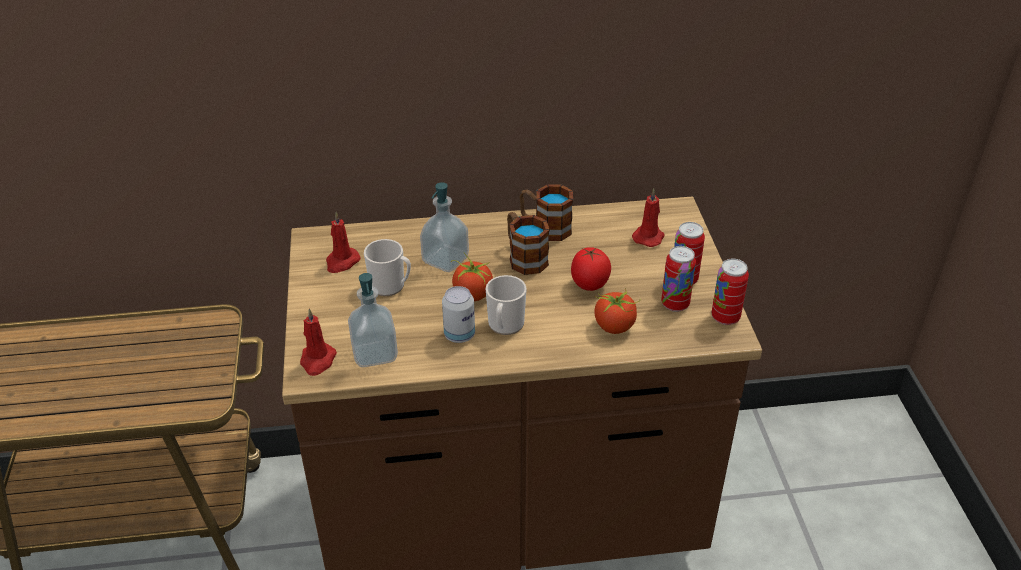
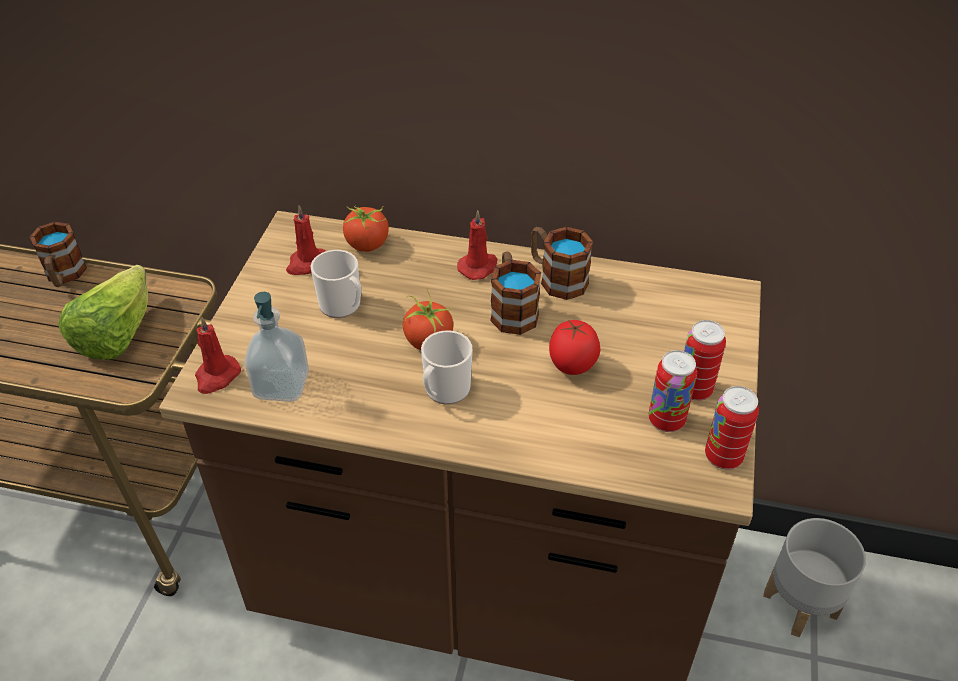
camera: 20 degrees right, 5 degrees up
(94, 334) = (64, 276): none -> mug
(172, 369) = (117, 335): none -> lettuce
(445, 260) = (420, 290): soap dispenser -> none
(459, 335) = (386, 388): can -> none
(615, 326) = (575, 429): tomato -> tomato (368, 244)
(649, 237) = (677, 321): red candle -> red candle (479, 267)
(764, 457) = (801, 605): none -> grey planter

